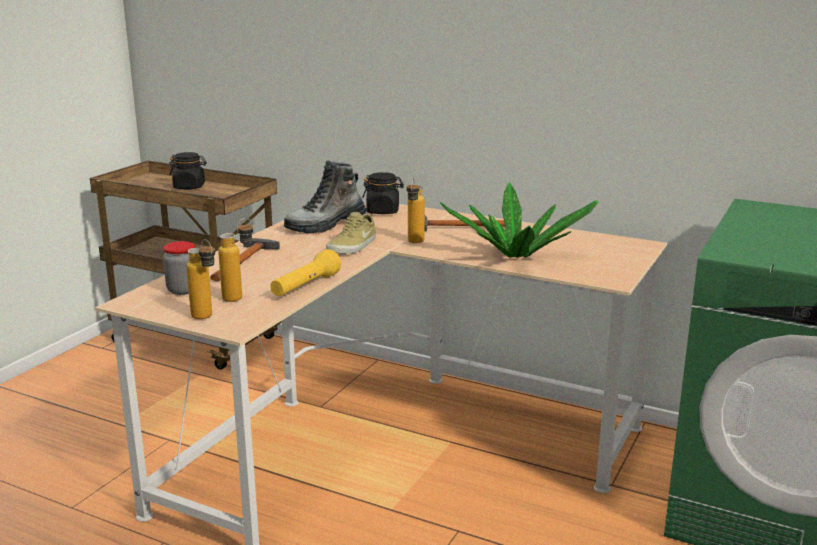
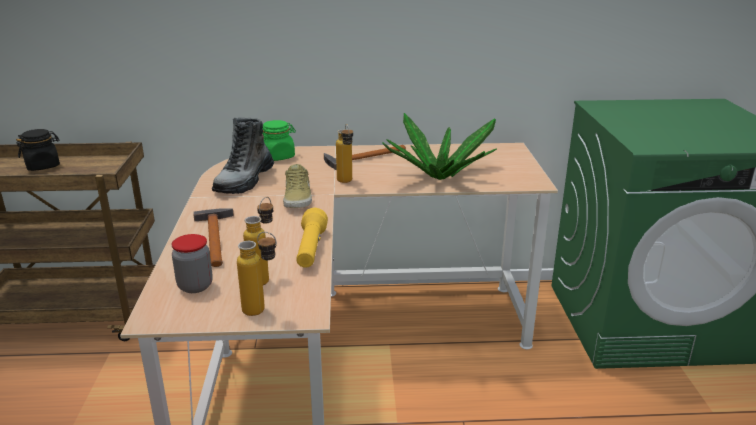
camera: 30 degrees left, 5 degrees up
(383, 211) = (277, 156): black jar -> green jar

